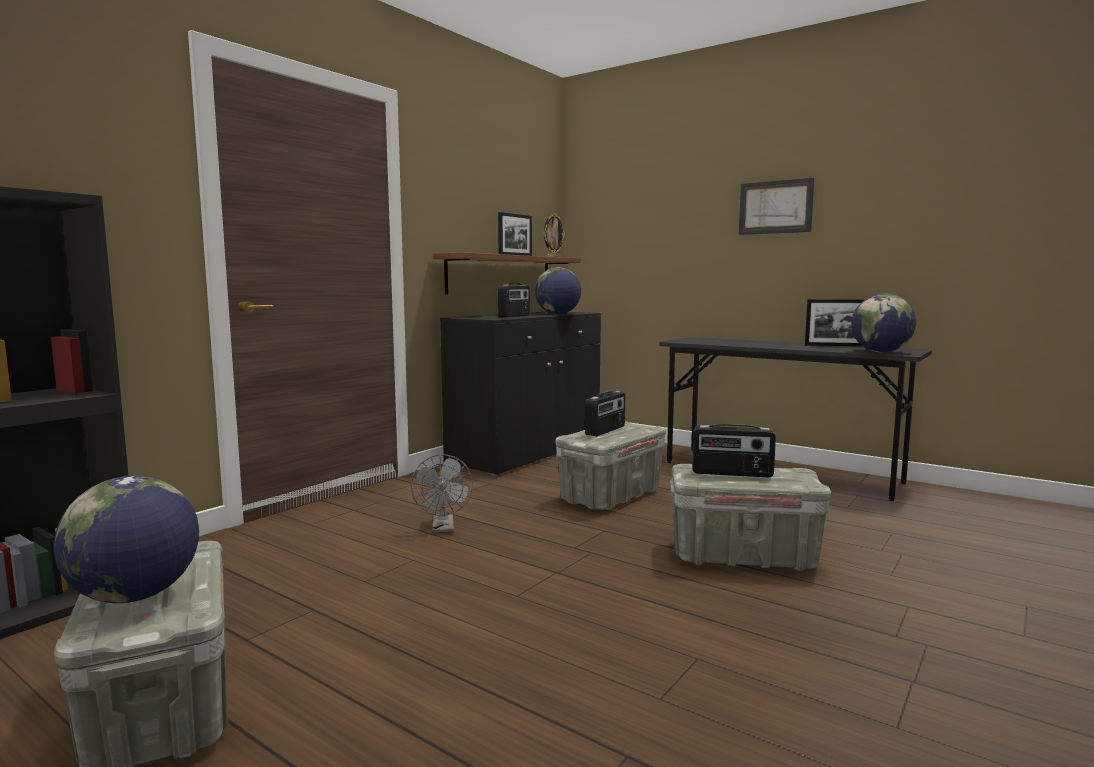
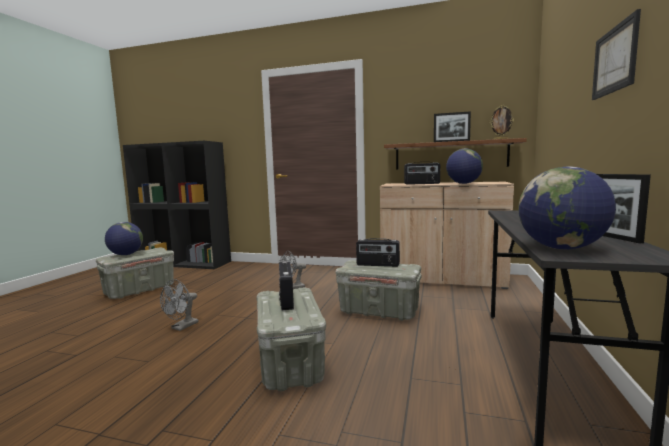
camera: 70 degrees right, 0 degrees up
(527, 453) = (442, 279): black cabinet -> beige cabinet
(555, 630) = (182, 327): none -> grey fan

